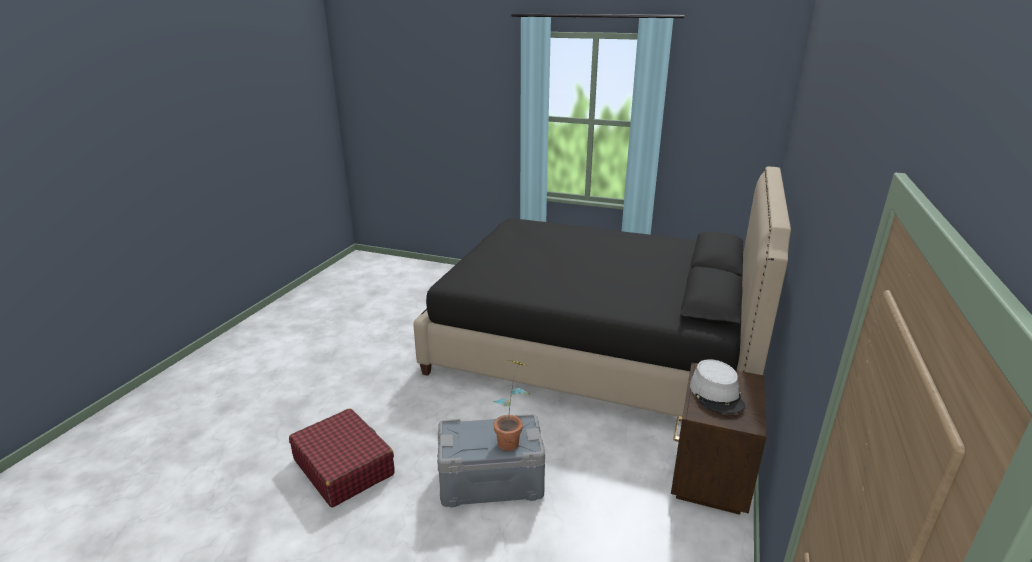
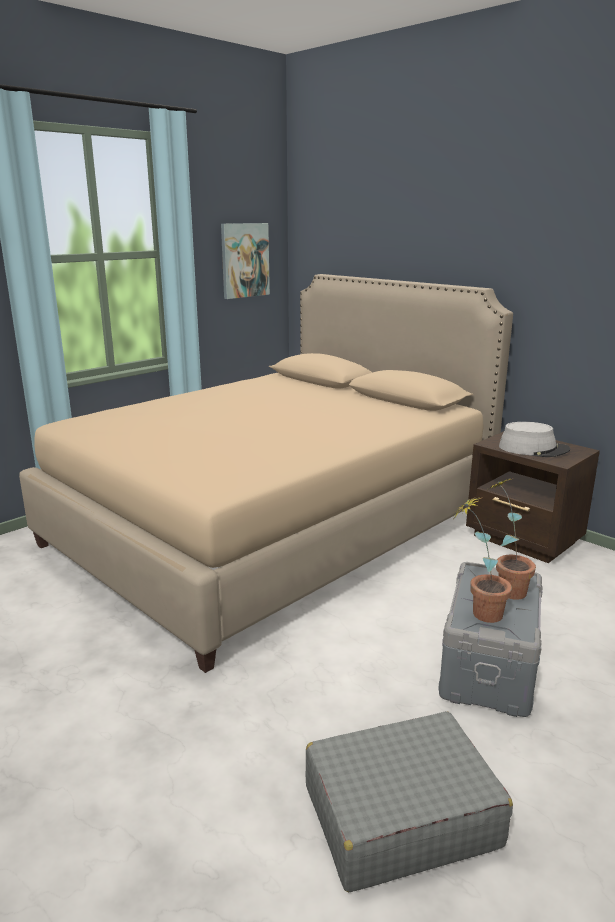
camera: 65 degrees left, 5 degrees down
(343, 466) = (399, 815): red suitcase -> grey suitcase
(470, 431) = (477, 612): none -> potted plant
(595, 347) = (273, 528): black bed -> beige bed
(727, 139) = (244, 260): none -> picture

